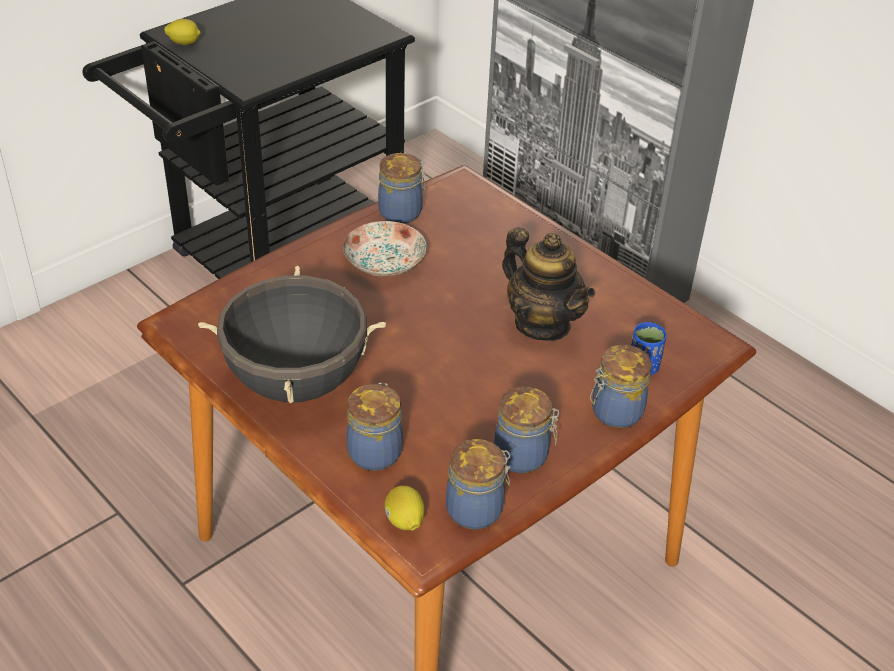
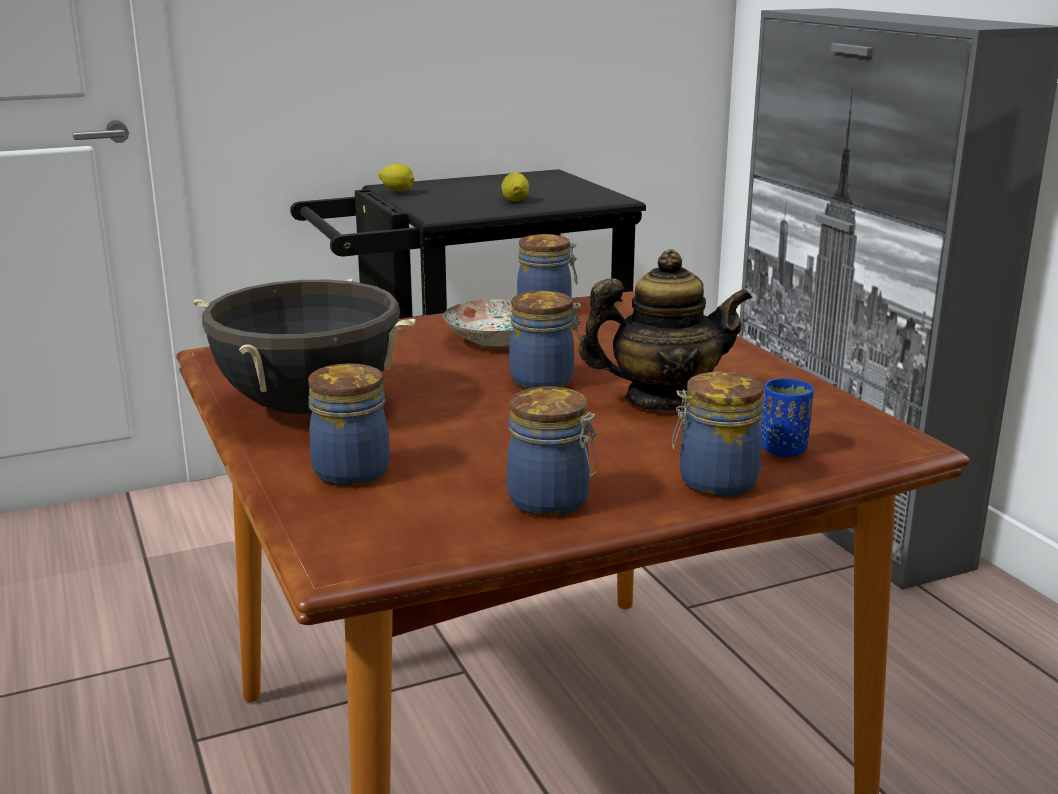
camera: 20 degrees right, 20 degrees down
(404, 521) = (335, 534): lemon -> lemon (515, 201)
(476, 509) = (446, 539): jar -> jar (545, 381)
(542, 323) = (662, 400): teapot -> teapot turned 75 degrees counterclockwise

